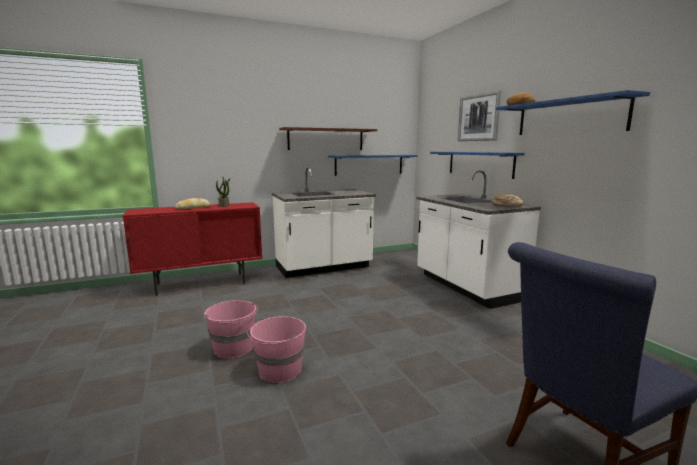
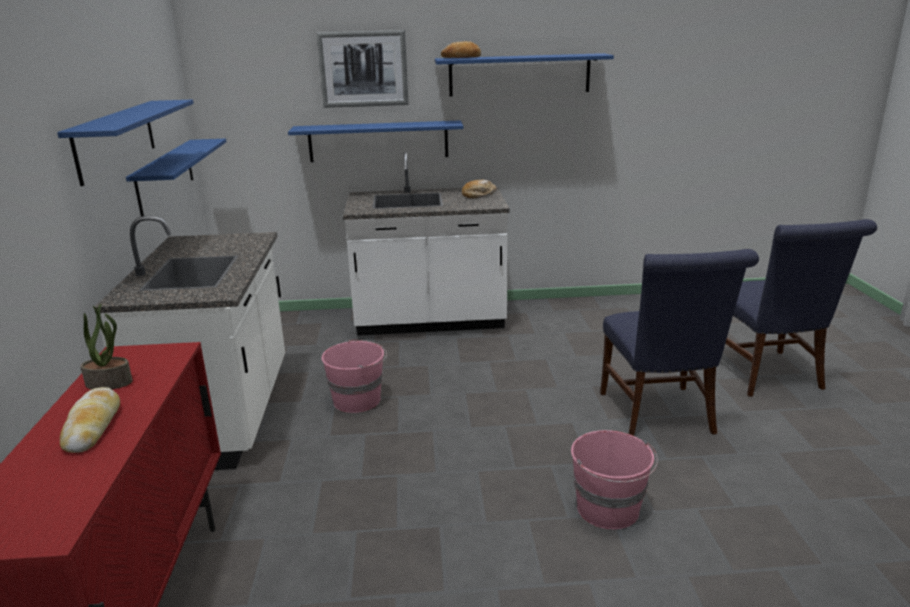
camera: 70 degrees left, 10 degrees up
(234, 348) = (527, 553): pink bucket -> pink bucket (358, 400)
(326, 139) = (116, 139): brown shelf -> blue shelf
(415, 385) = (659, 416): none -> blue chair

